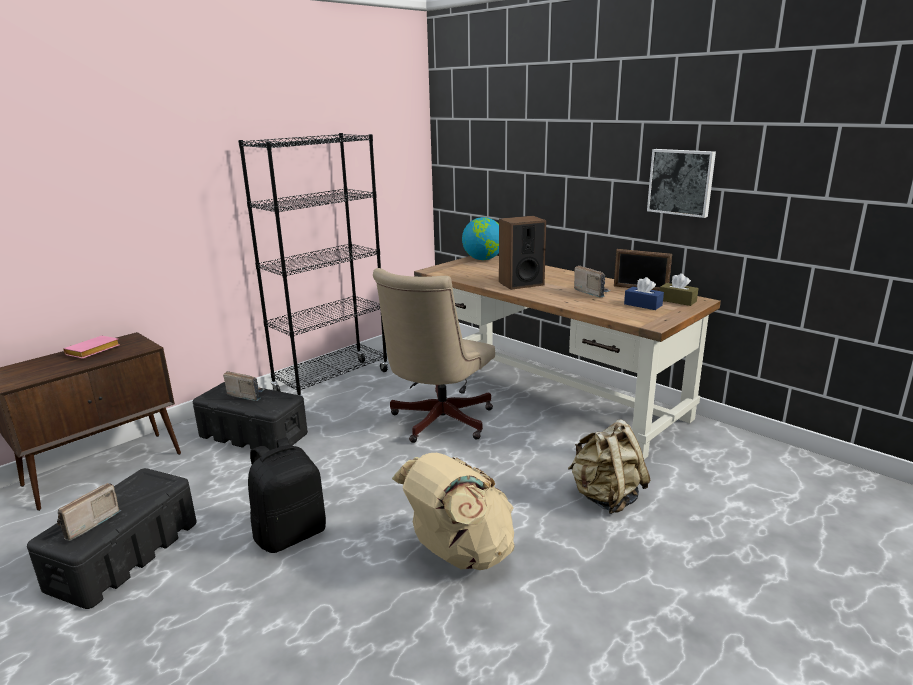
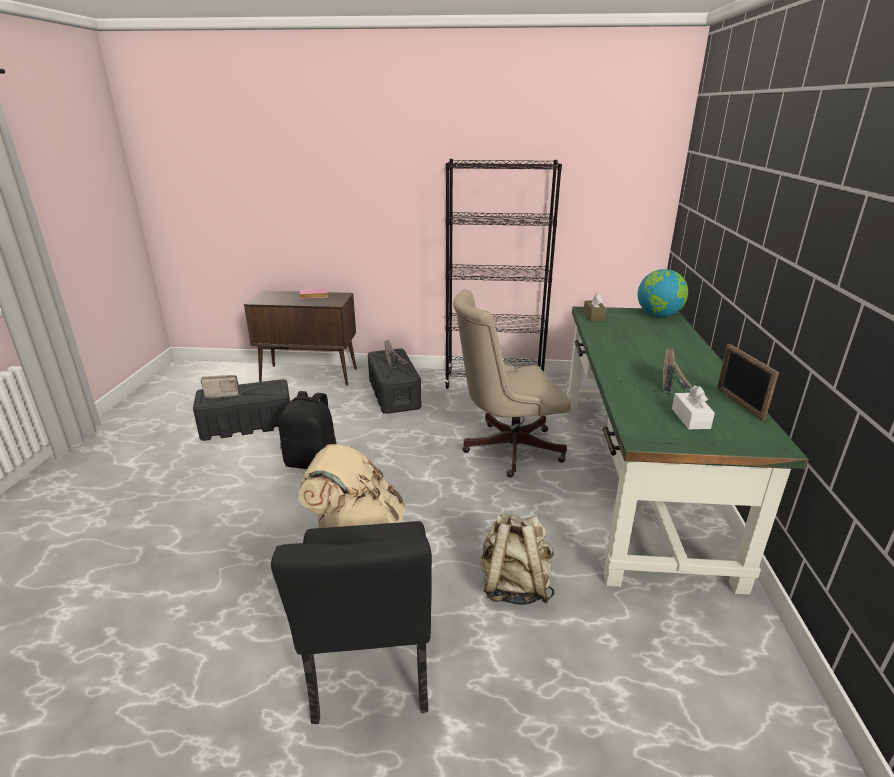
camera: 50 degrees right, 5 degrees up
(521, 283) = (628, 349): speaker -> none
(550, 395) = (637, 480): brown desk -> green desk
(635, 614) = (370, 671): none -> black chair
(643, 305) = (690, 418): blue tissue box -> white tissue box
(677, 301) = (746, 433): brown tissue box -> brown tissue box (594, 316)
(681, 182) = (826, 277): picture -> none

